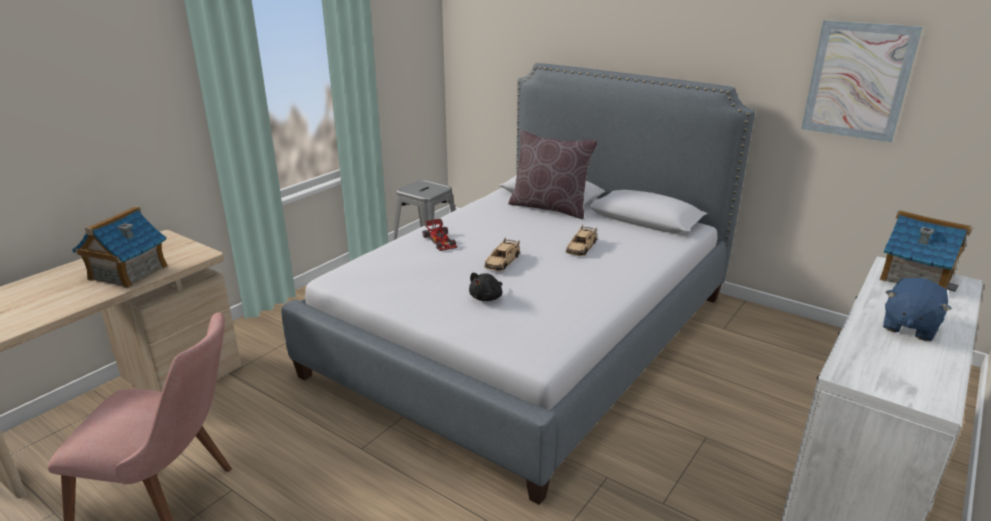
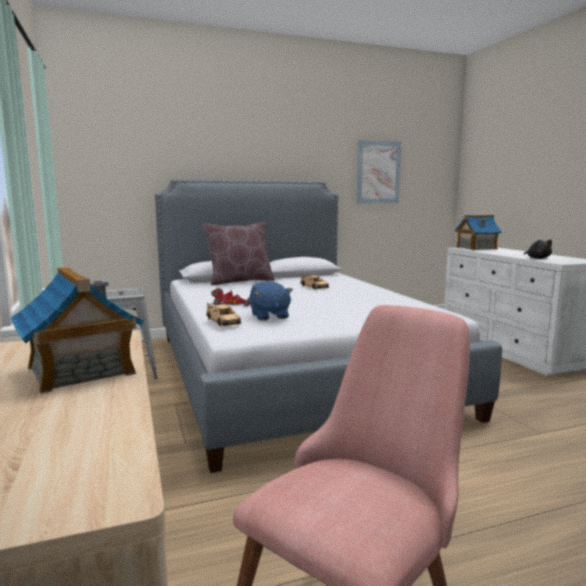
camera: 55 degrees left, 15 degrees down
(487, 297) = (349, 310): black plush toy -> black plush toy (538, 258)
(502, 261) = (302, 299): beige toy car -> beige toy car (223, 321)
(908, 327) = (522, 254): blue plush toy -> blue plush toy (269, 316)

